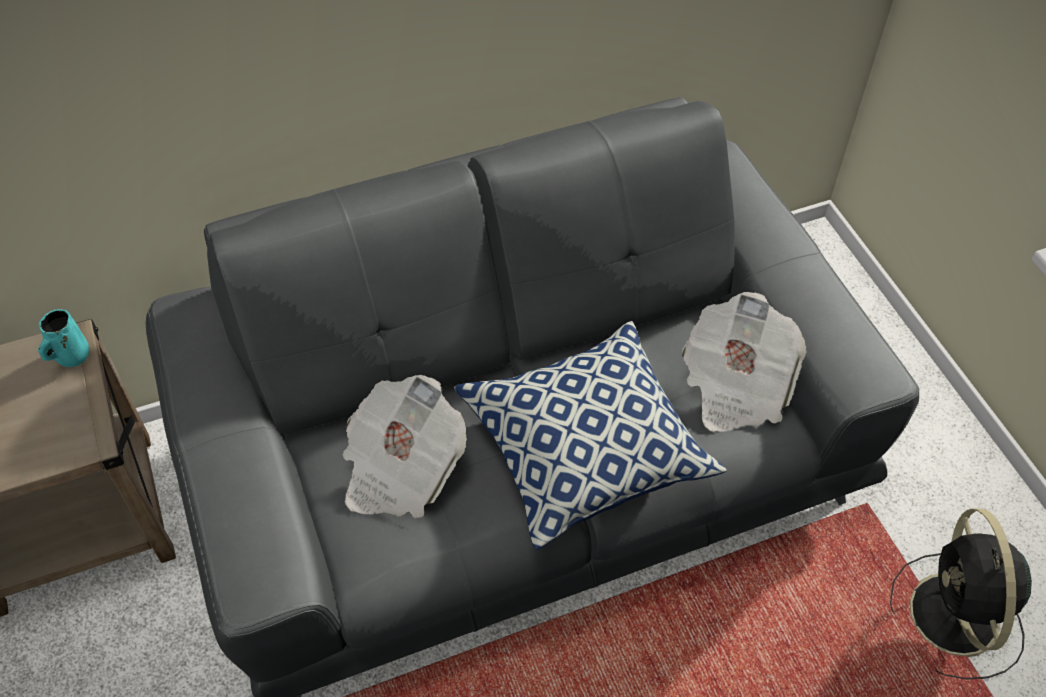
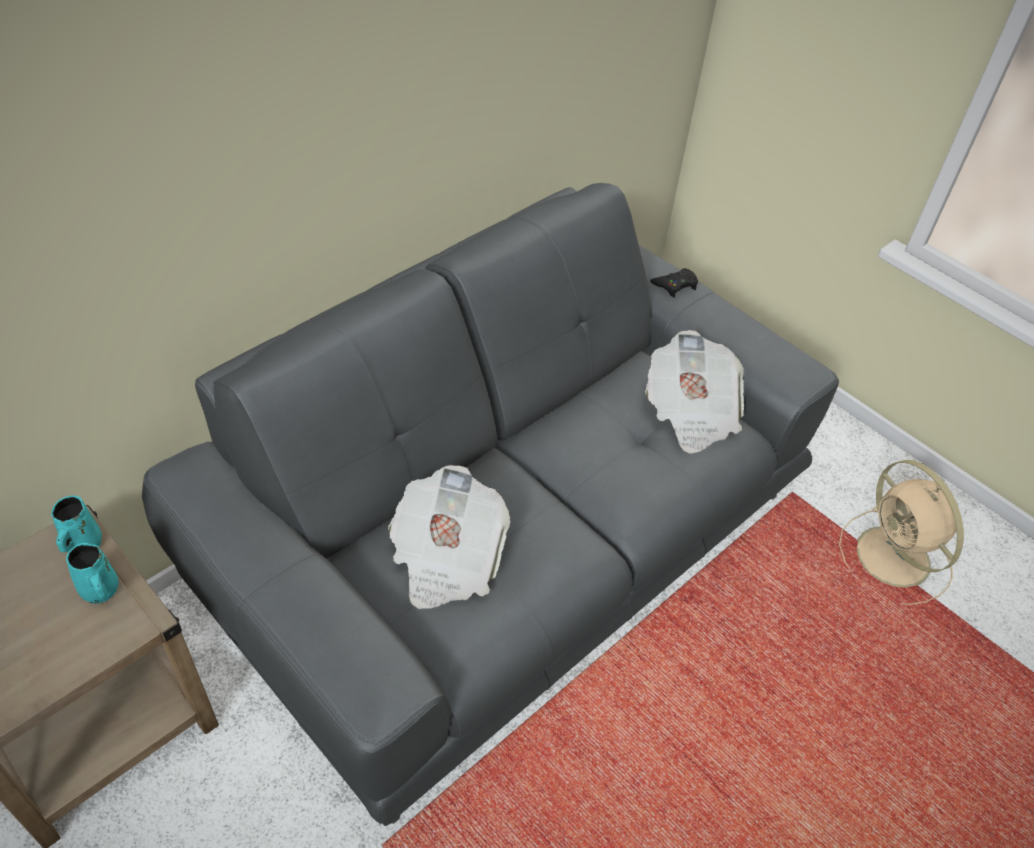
camera: 25 degrees left, 5 degrees down
(67, 405) = (100, 591): none -> turquoise mug
(585, 447) = (596, 495): pillow -> none
(776, 235) = (675, 285): none -> black game controller
(954, 619) = (894, 560): black fan -> beige fan

